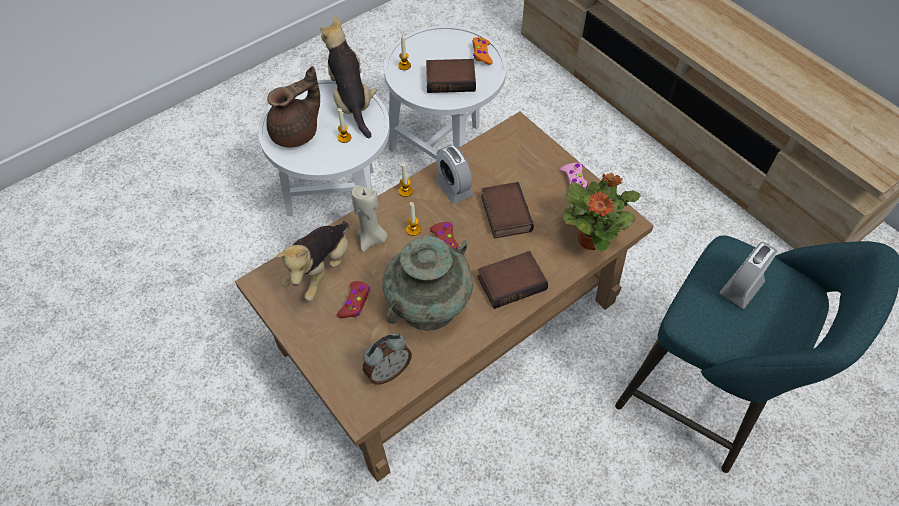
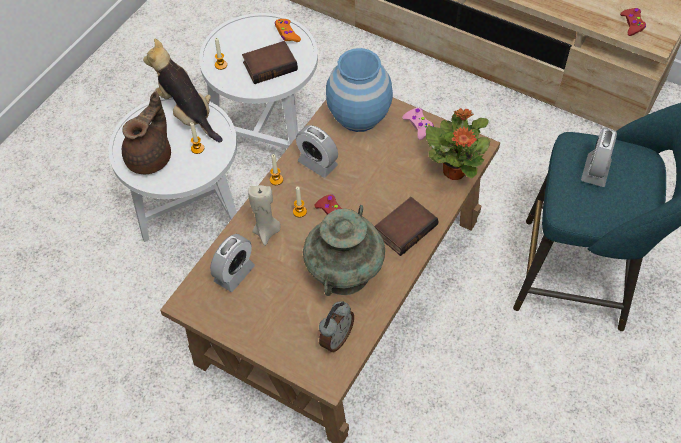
camera: 20 degrees left, 0 degrees up
(321, 270) = (234, 273): plush toy -> alarm clock
(355, 303) = (279, 291): red game controller -> red game controller (632, 24)
(504, 213) = (372, 172): book -> none
(516, 153) = (358, 116): none -> blue vase

